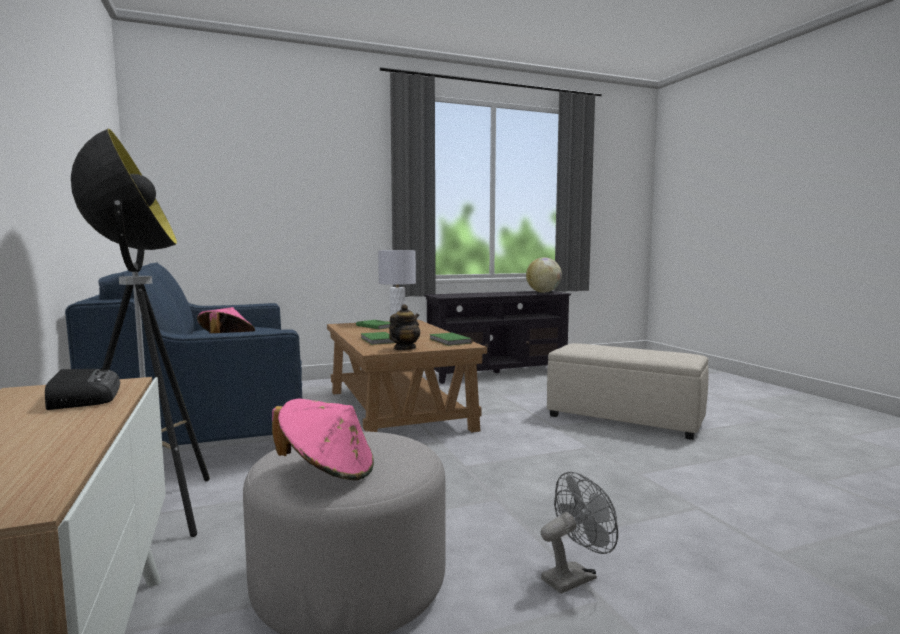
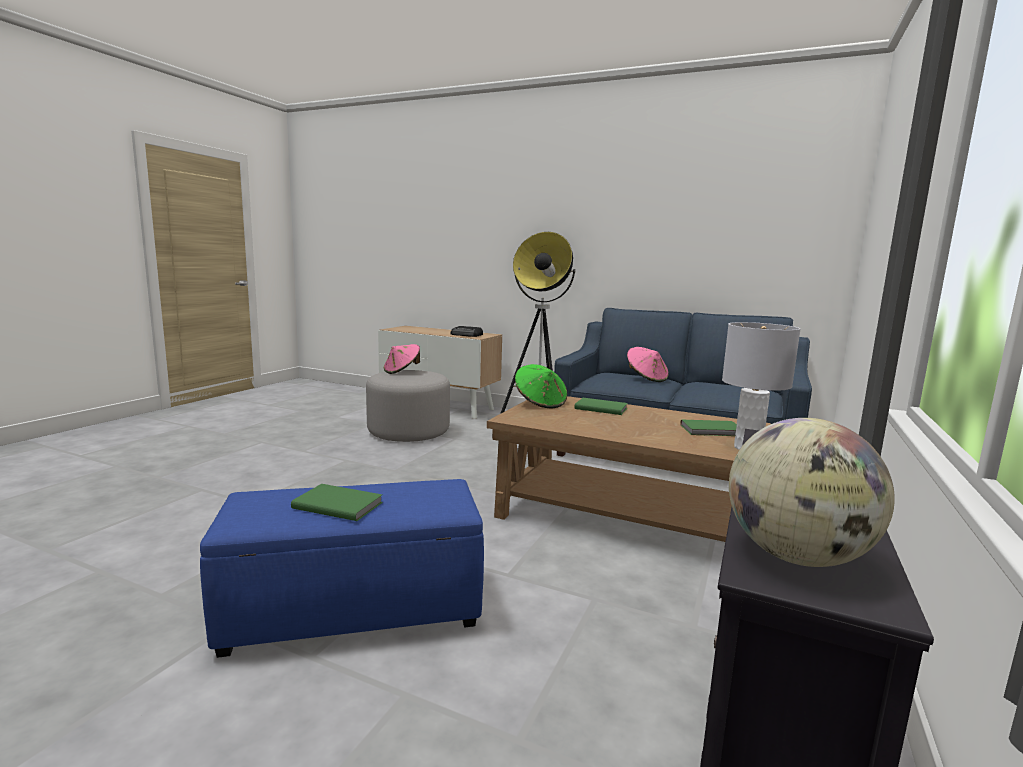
camera: 135 degrees right, 5 degrees up
(404, 349) = (540, 403): teapot -> green hat
(449, 341) = (543, 421): green book -> green book (338, 504)
(574, 576) = (320, 454): grey fan -> none
(625, 419) = (352, 610): beige ottoman -> blue ottoman

